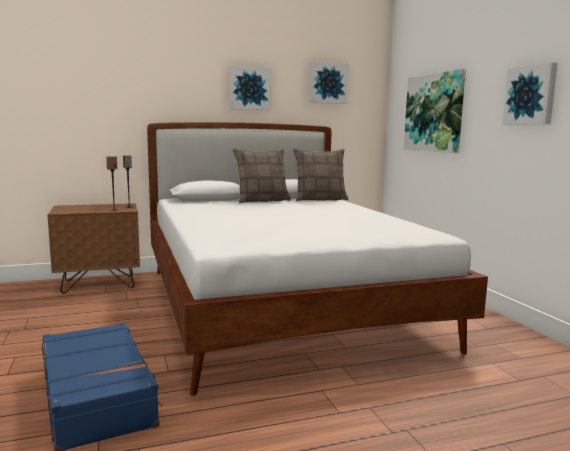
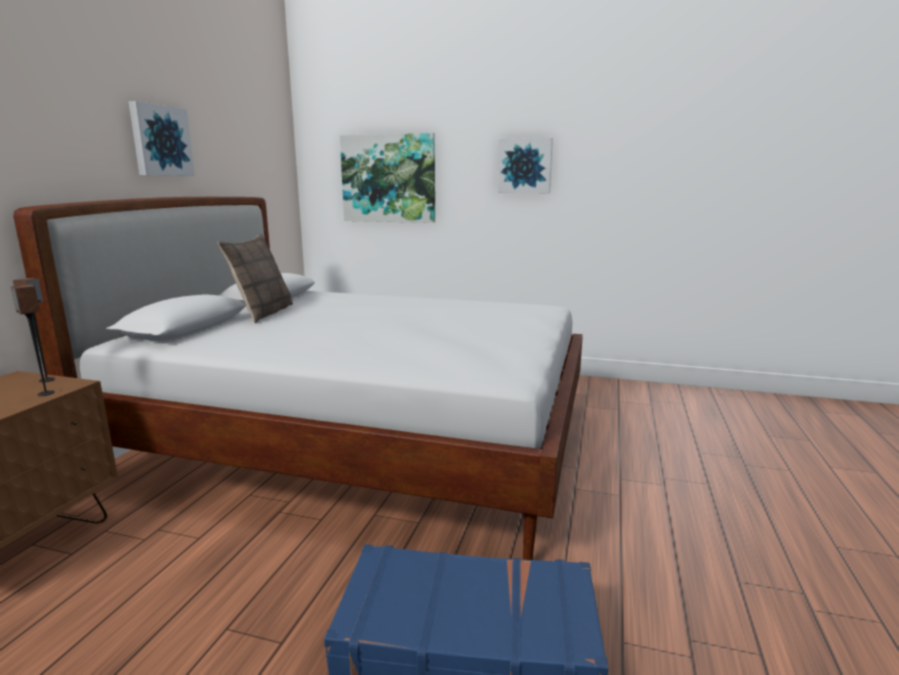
camera: 55 degrees left, 5 degrees up
(320, 199) = (312, 296): pillow -> none
(328, 83) = (244, 136): picture -> none

